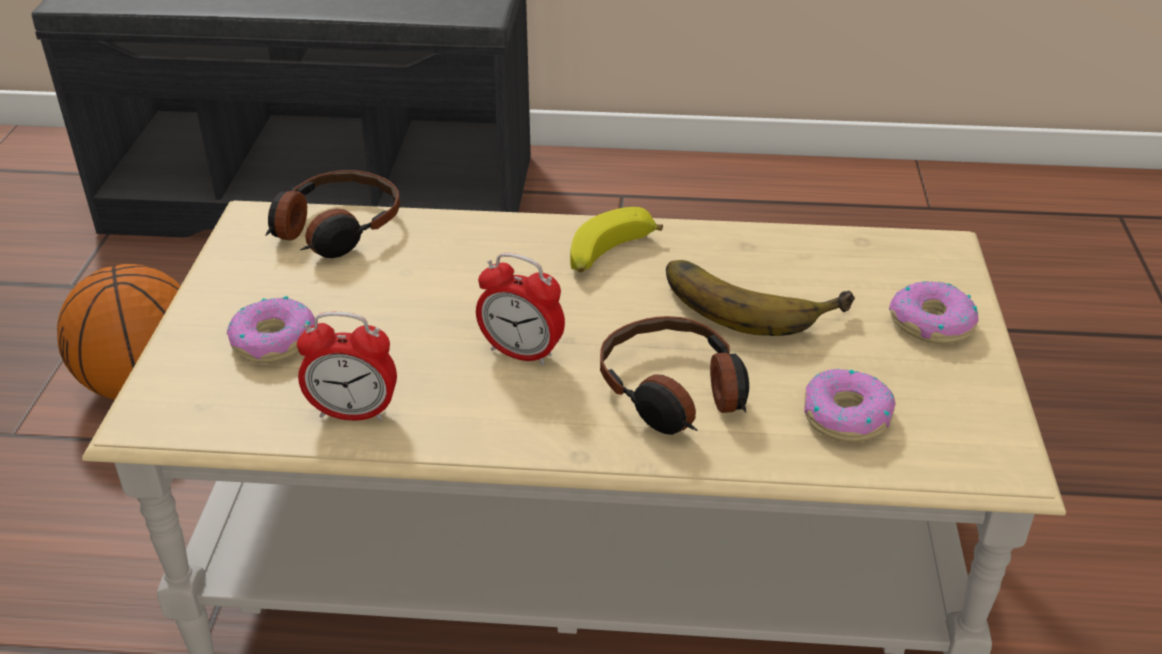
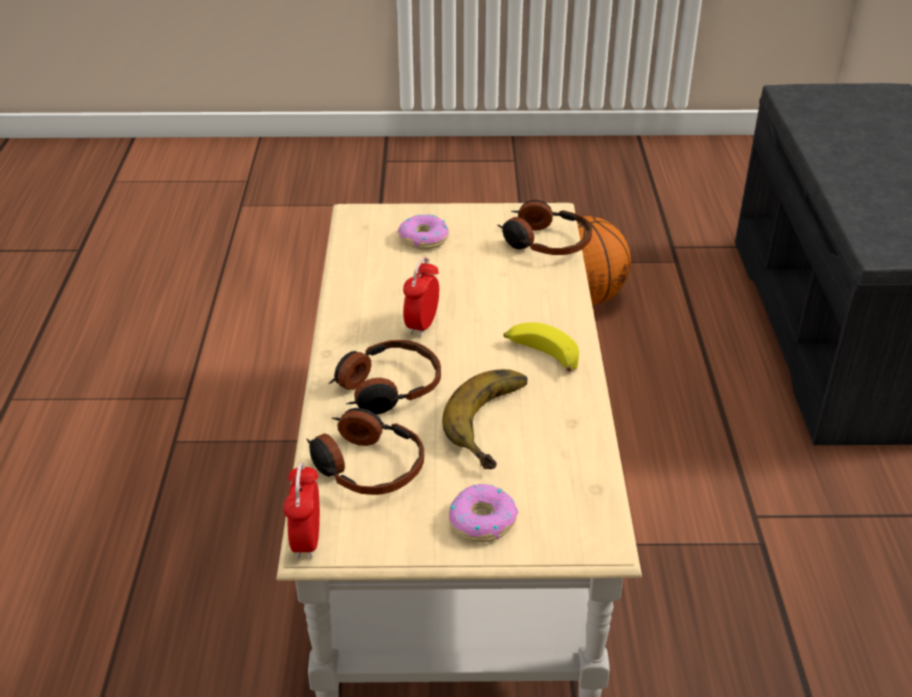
camera: 85 degrees right, 0 degrees up
(353, 413) = (362, 272): alarm clock -> alarm clock (307, 541)
(845, 416) = (366, 465): donut -> headphones

